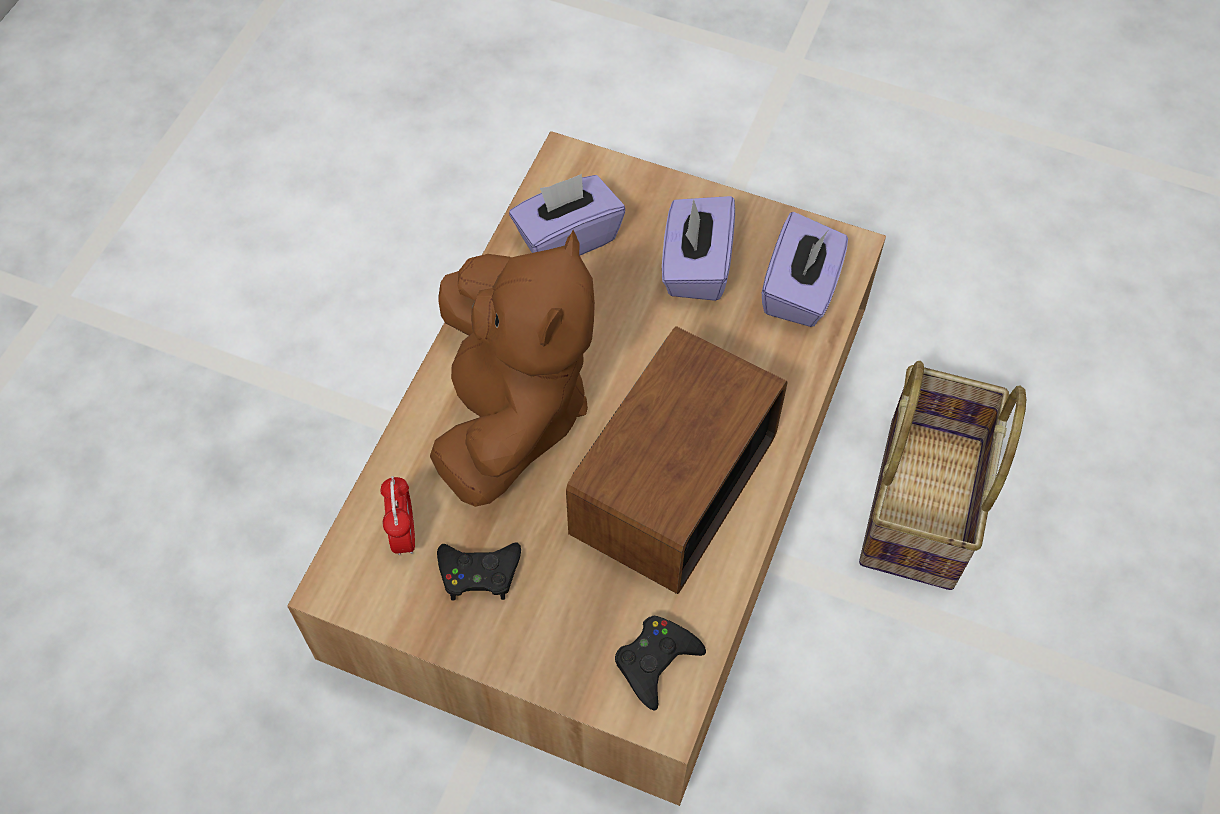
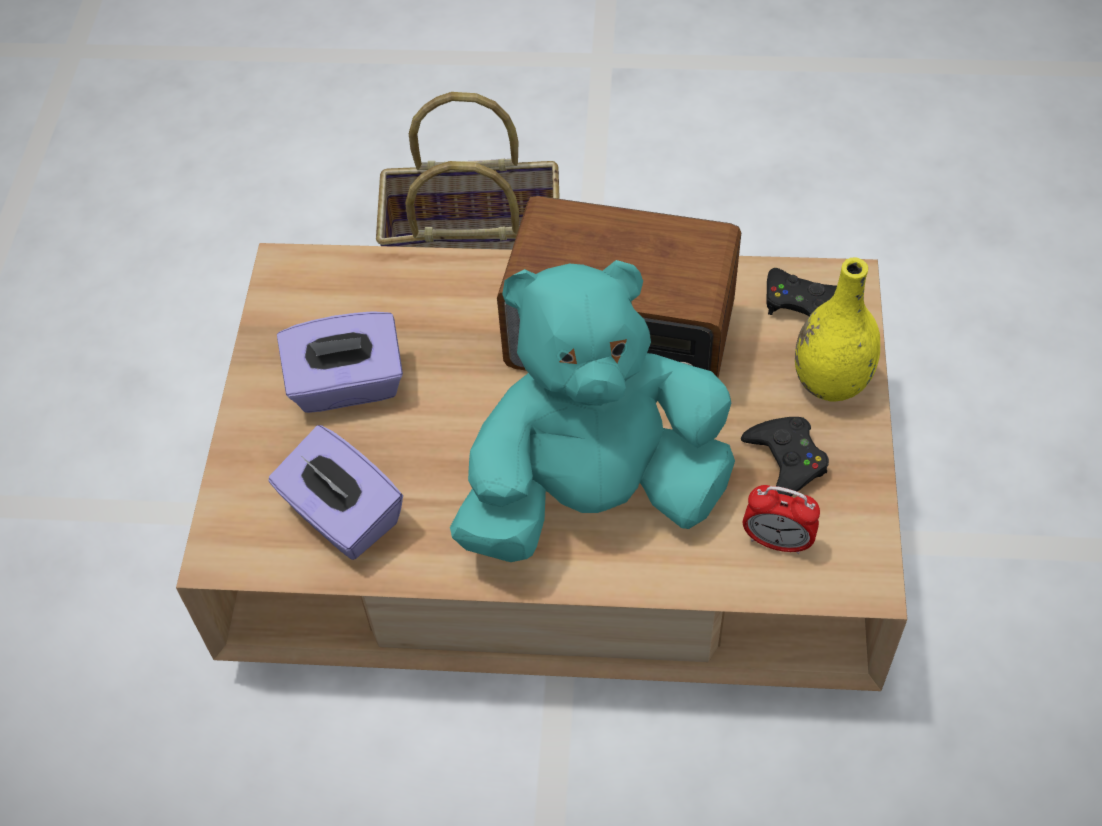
camera: 105 degrees left, 5 degrees down
(404, 534) = (777, 541): alarm clock -> alarm clock turned 135 degrees counterclockwise
(510, 412) = (593, 495): brown plush toy -> turquoise plush toy
(548, 647) = (830, 383): none -> yellow vase
(800, 291) = (352, 293): purple tissue box -> none

